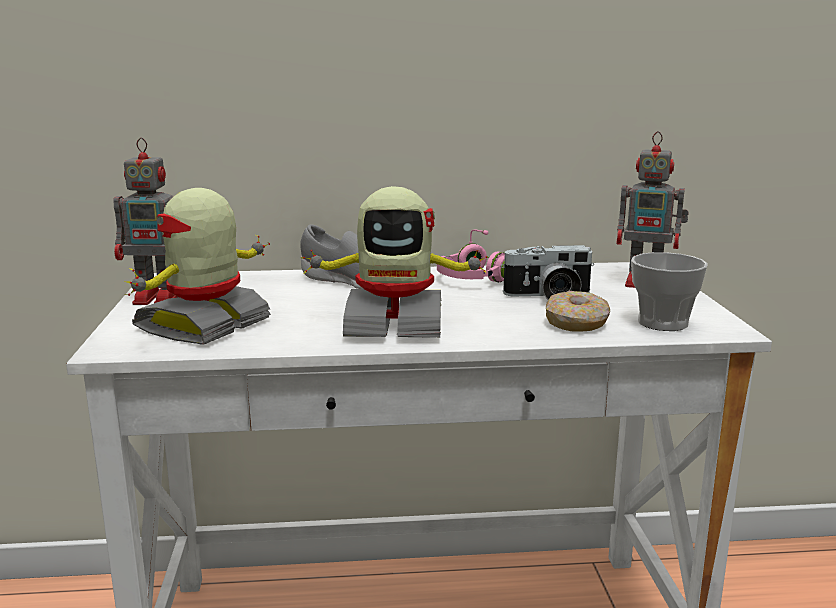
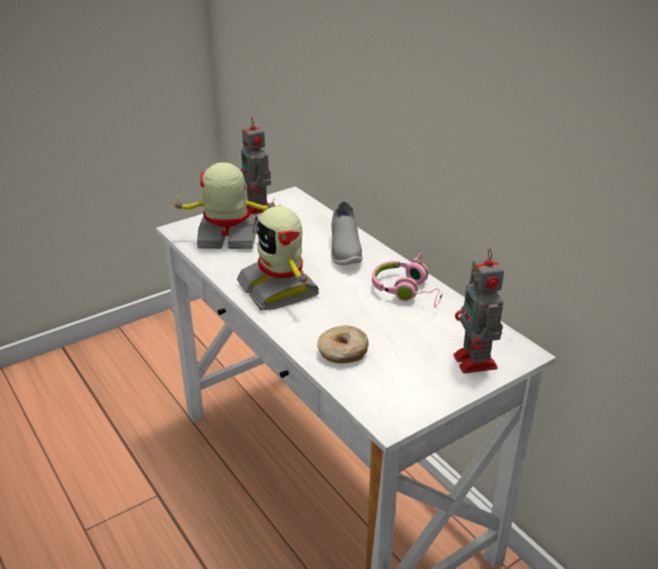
camera: 60 degrees right, 15 degrees up
(548, 297) = (389, 327): camera -> none
(662, 323) = (378, 388): cup -> none

